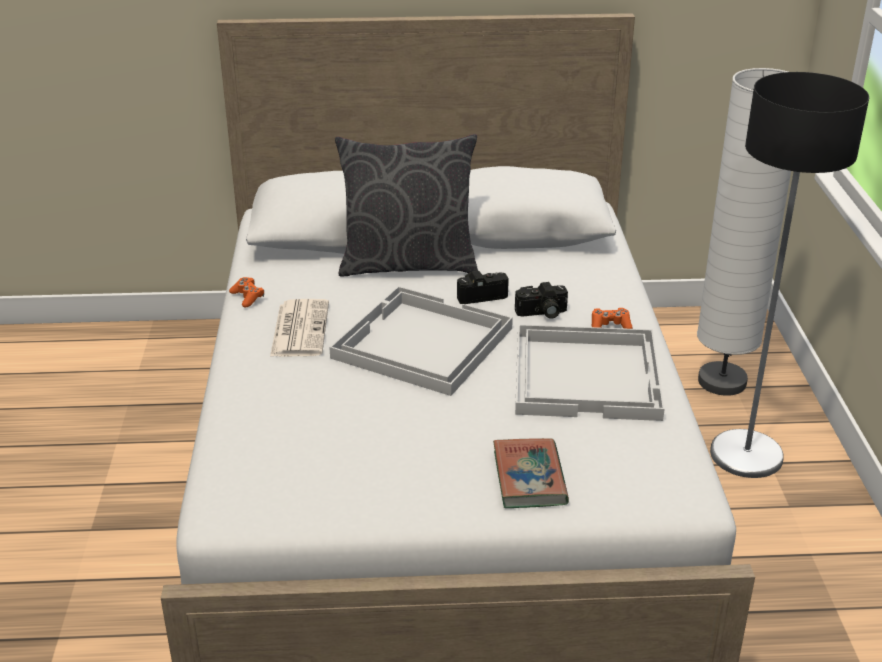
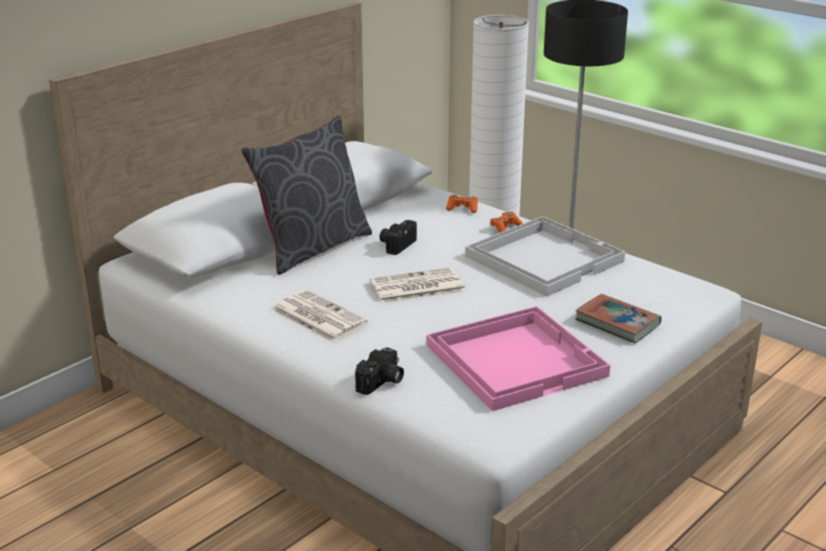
camera: 45 degrees left, 5 degrees down
(247, 297) = (236, 317): orange game controller -> orange game controller (462, 208)
(373, 457) = (516, 359): none -> pink tray
(420, 343) = (416, 287): white tray -> newspaper
(542, 313) = (455, 238): camera -> camera (381, 383)

